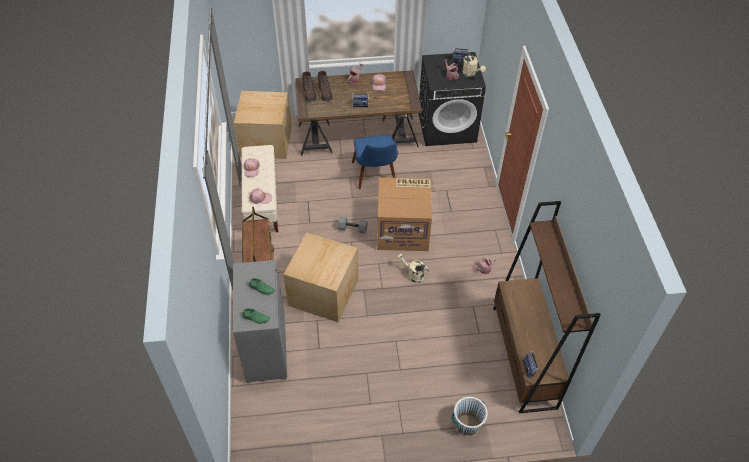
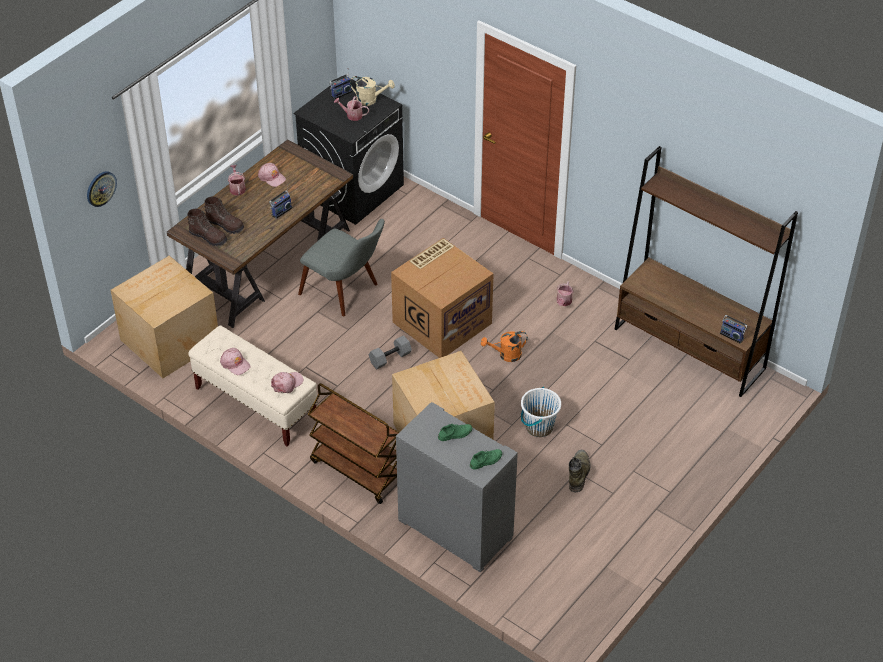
camera: 45 degrees left, 5 degrees down
(252, 26) = (101, 188): none -> wall clock
(366, 374) = (578, 473): none -> green boot
(376, 178) = (346, 292): blue chair -> grey chair
(413, 274) = (506, 355): beige watering can -> orange watering can
(467, 424) = (712, 440): white bucket -> white bucket (539, 427)

